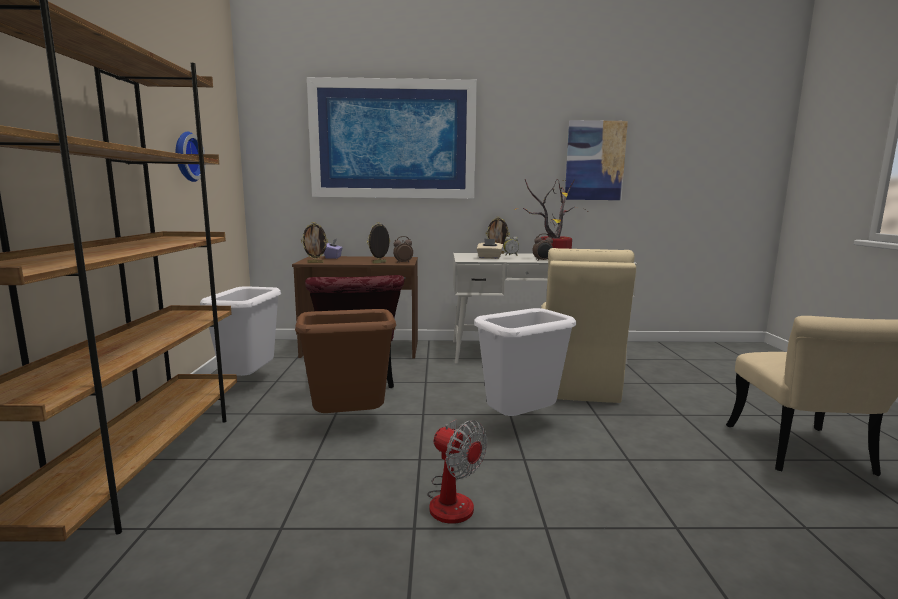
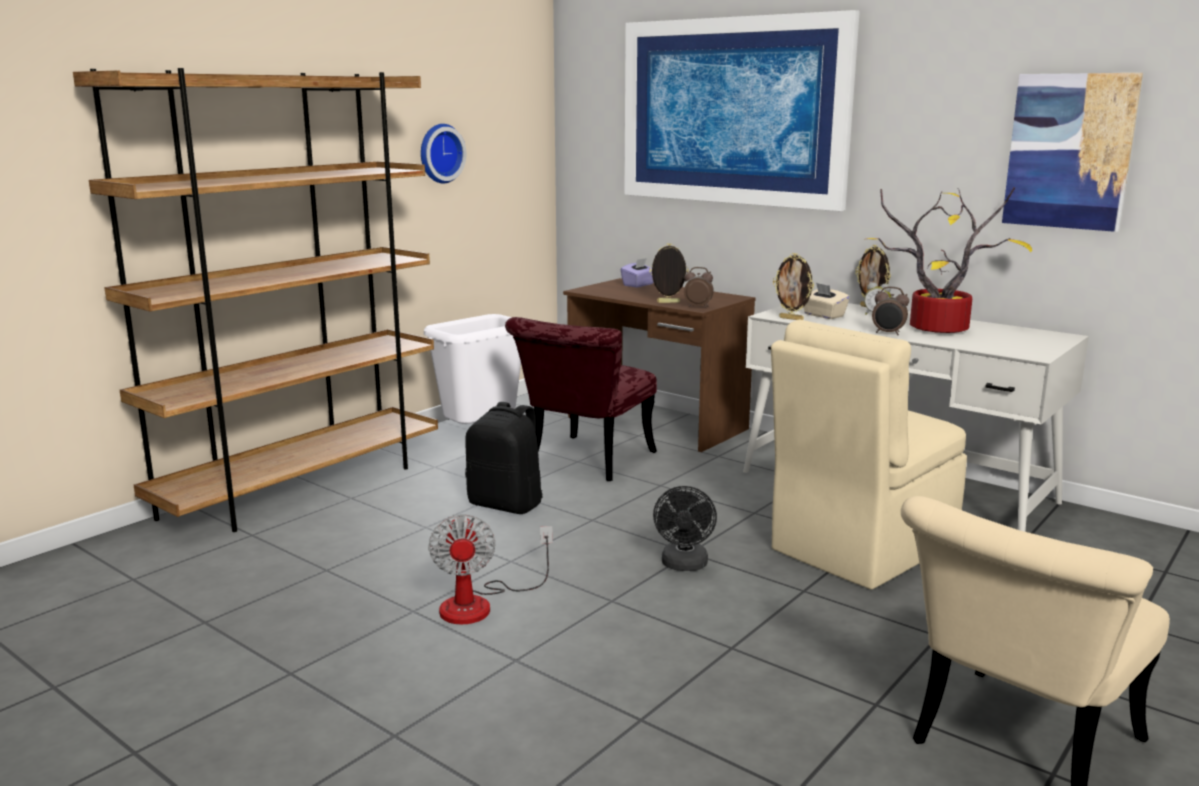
camera: 40 degrees right, 5 degrees up
(315, 262) = (593, 292): picture frame -> picture frame (791, 319)
(350, 422) = (507, 504): brown trash can -> black backpack
(521, 422) = (684, 566): white trash can -> black fan

